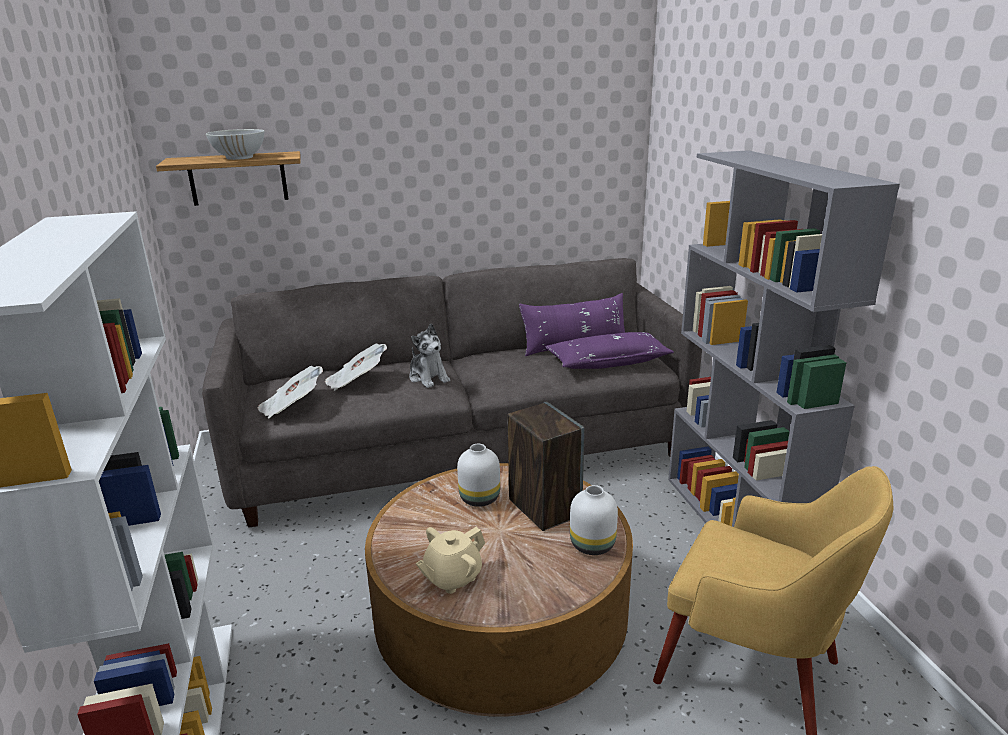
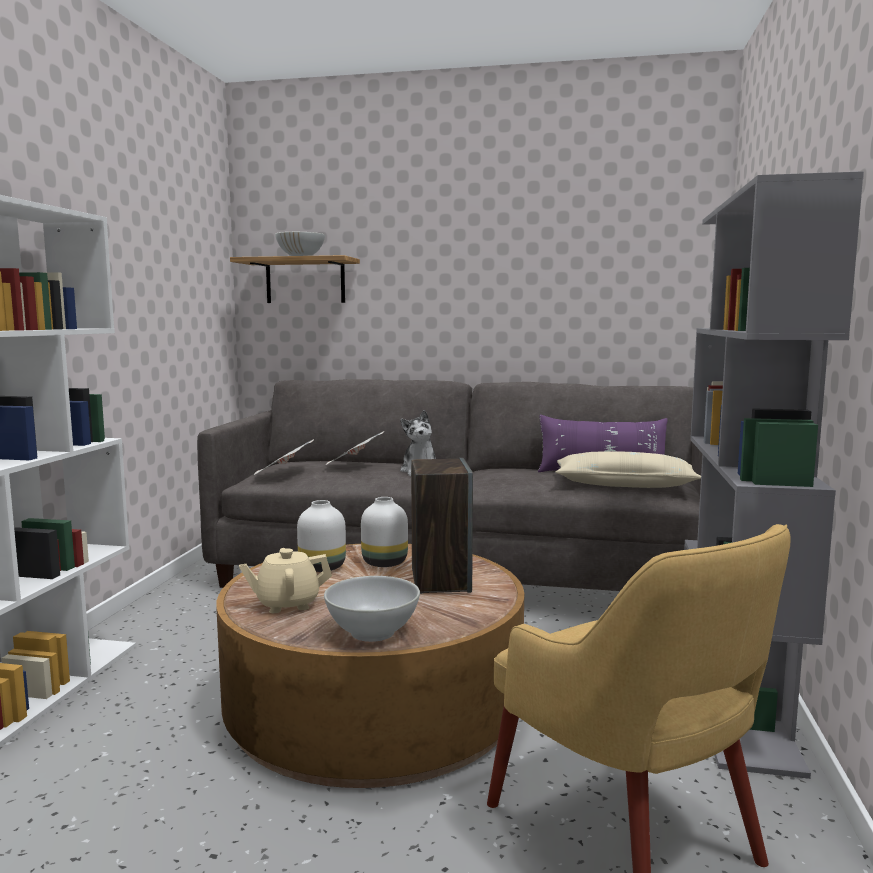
camera: 25 degrees right, 15 degrees down
(553, 590) = (372, 632): none -> white bowl
(591, 545) = (455, 613): white vase -> white vase (321, 567)
(608, 362) = (624, 485): purple pillow -> beige pillow

